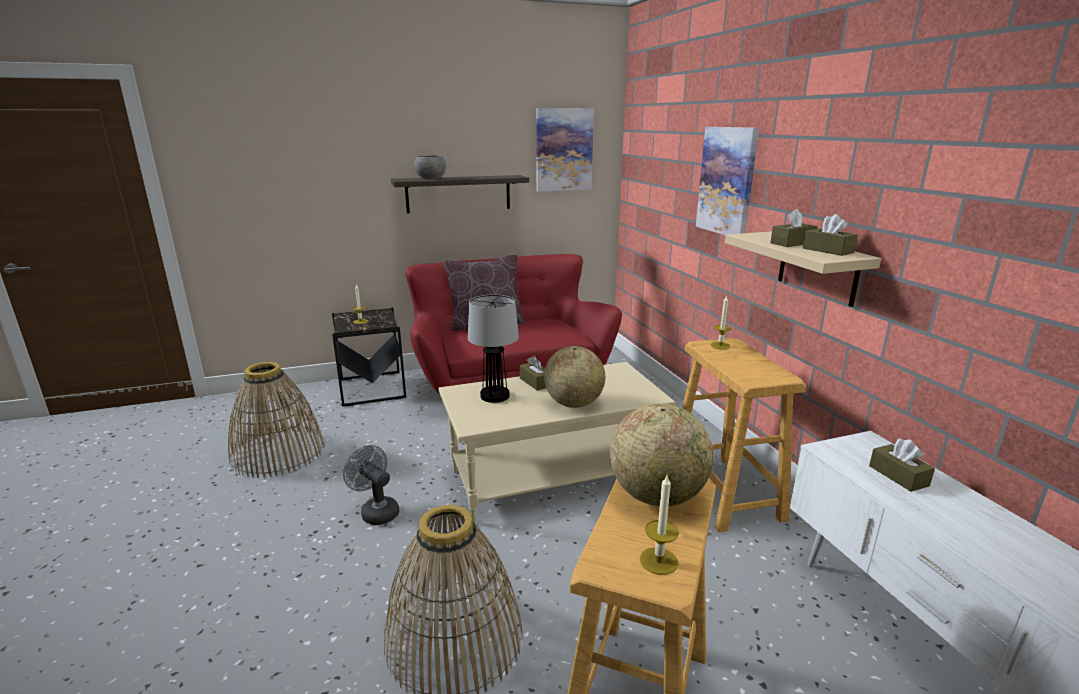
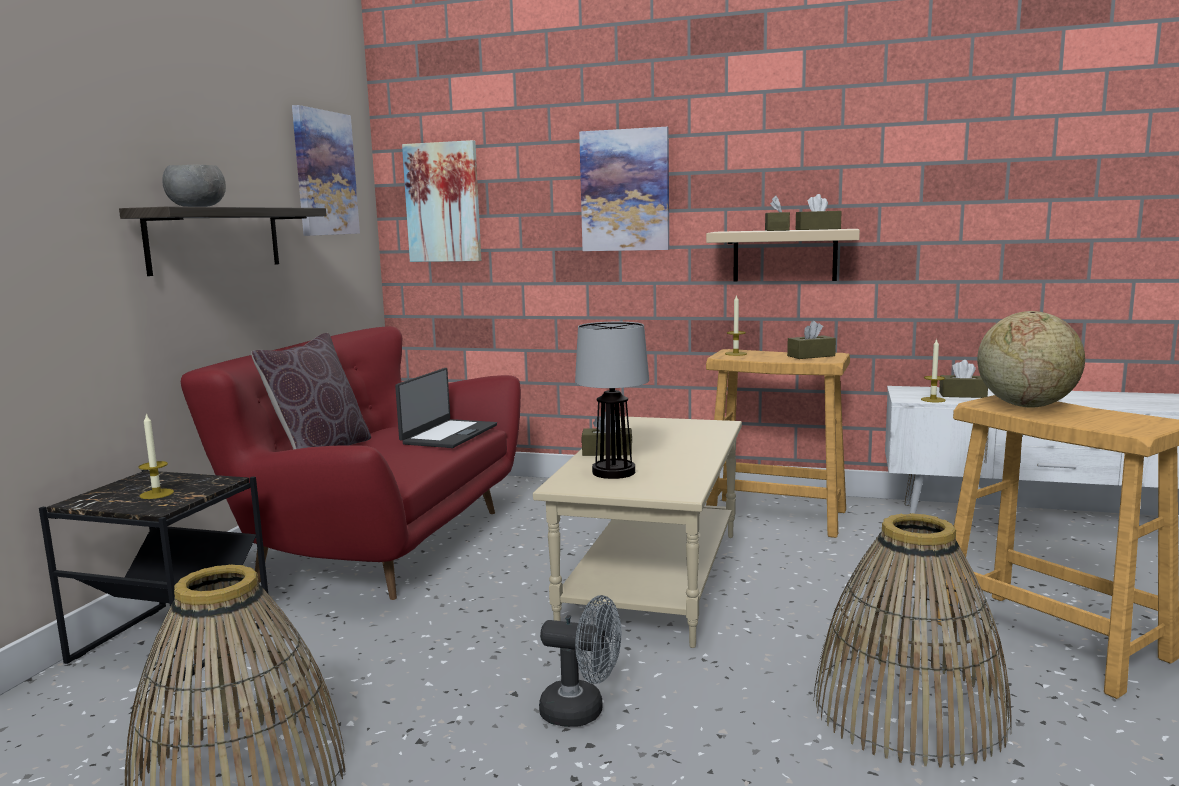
camera: 55 degrees left, 10 degrees down
(376, 511) = (582, 711): grey fan -> grey fan turned 150 degrees counterclockwise
(551, 335) = (448, 434): none -> laptop
(573, 403) = (690, 449): globe -> none
(644, 172) = (443, 202): none -> picture
(658, 561) = (1130, 418): candle -> candle (933, 400)
(759, 371) = (811, 356): none -> brown tissue box

